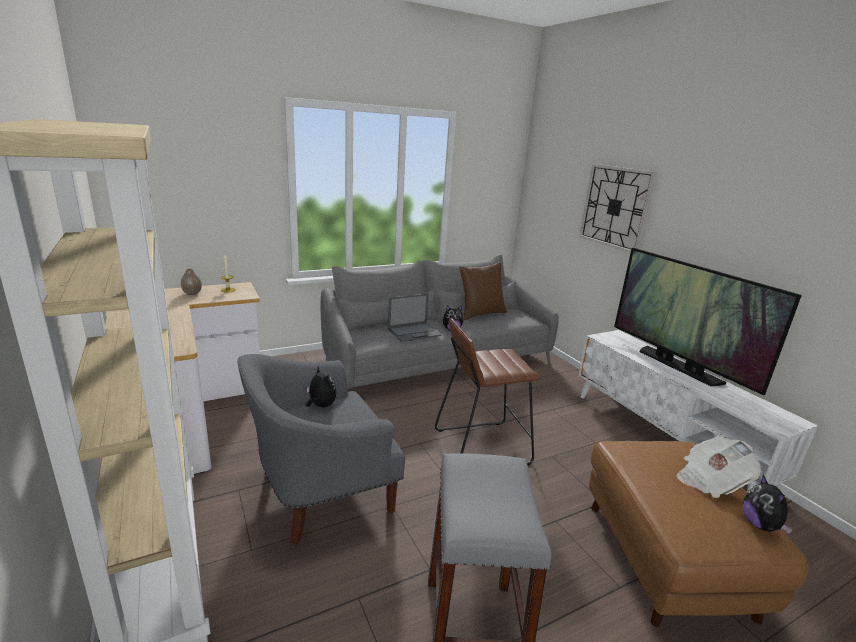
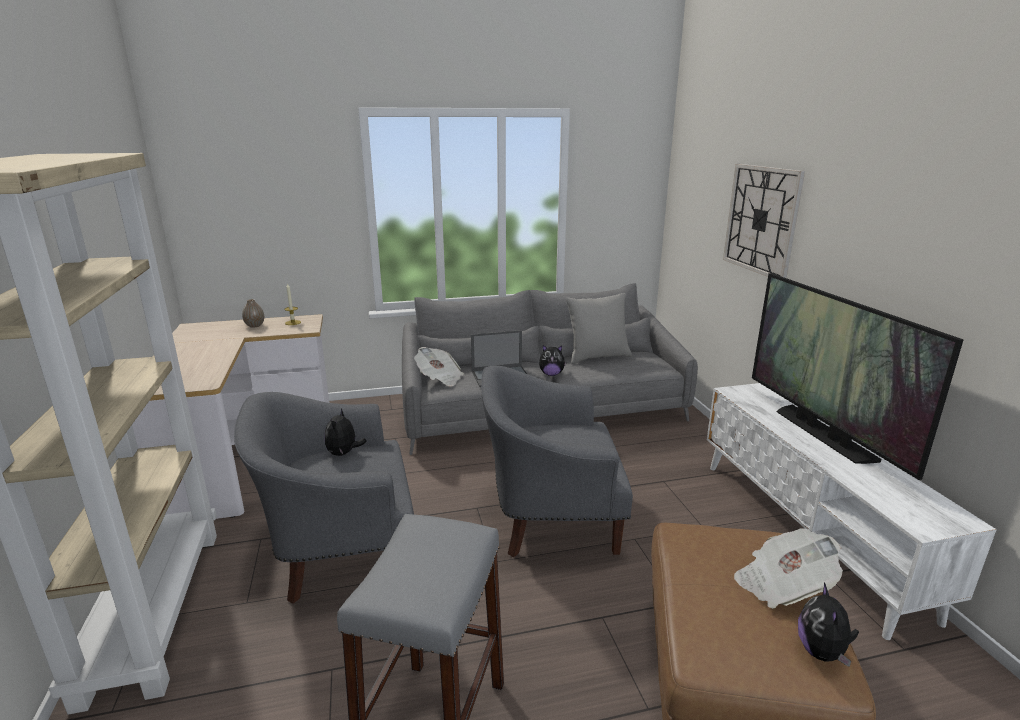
camera: 15 degrees right, 0 degrees up
(321, 406) = (344, 453): plush toy -> plush toy turned 150 degrees counterclockwise
(363, 336) = (439, 378): none -> newspaper
(480, 314) = (597, 357): brown pillow -> grey pillow
(481, 446) = (549, 518): brown stool -> grey armchair

